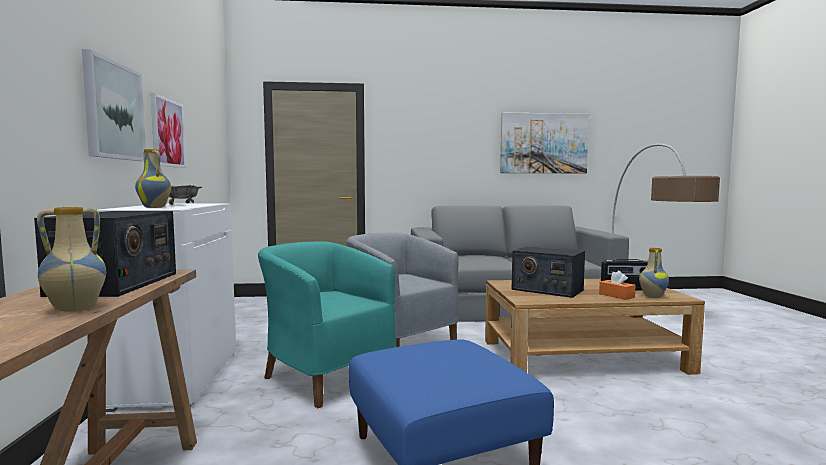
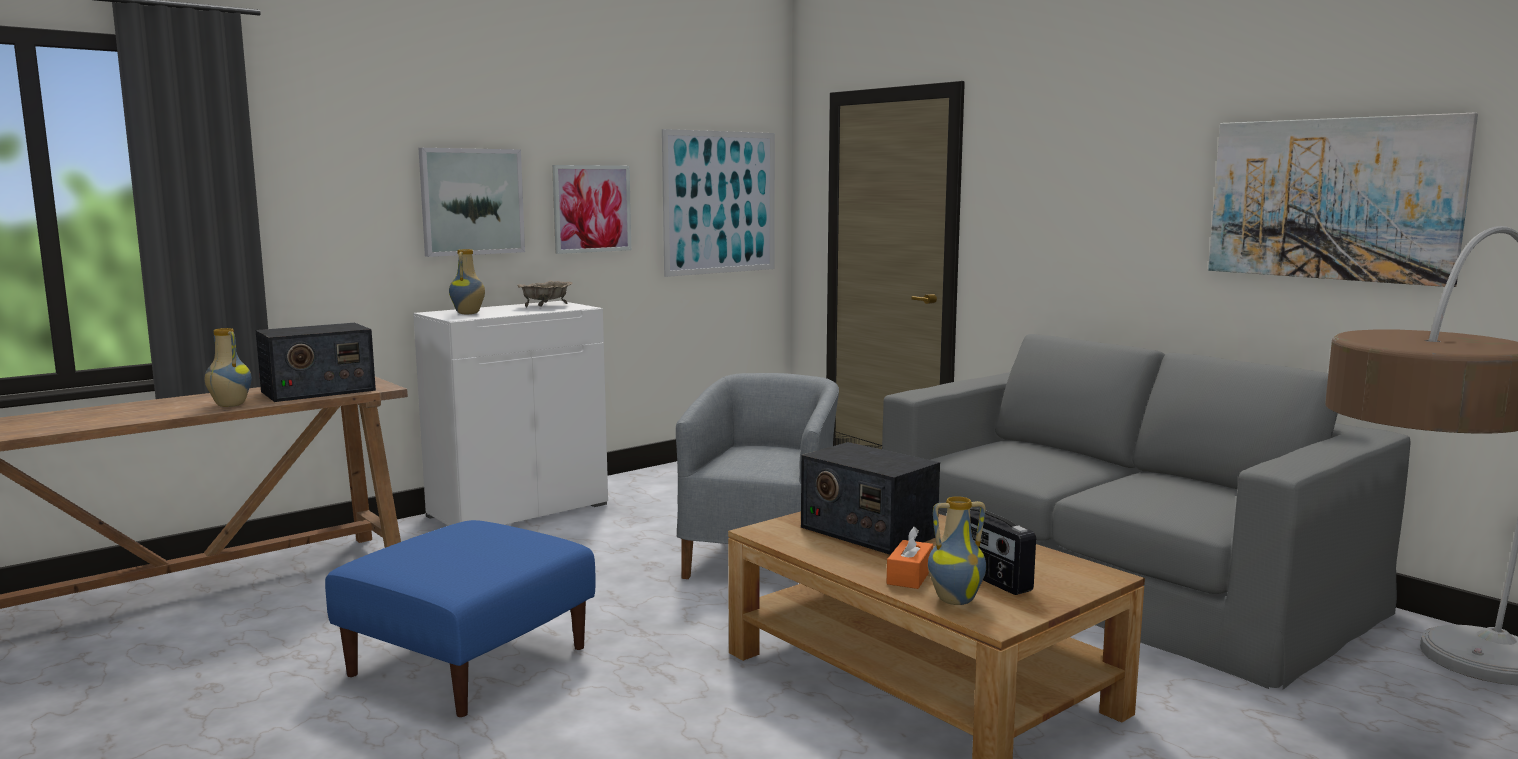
camera: 55 degrees right, 5 degrees up
(210, 141) = (720, 202): none -> picture
(325, 375) = (602, 558): turquoise armchair -> none
(546, 289) = (867, 531): radio -> radio turned 45 degrees counterclockwise

